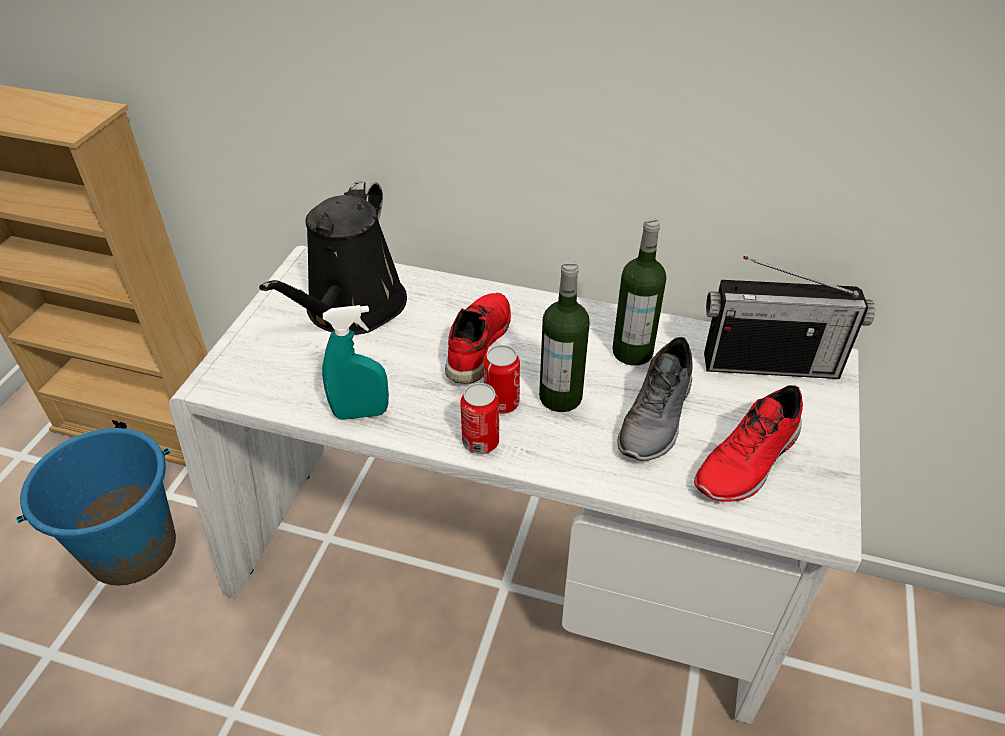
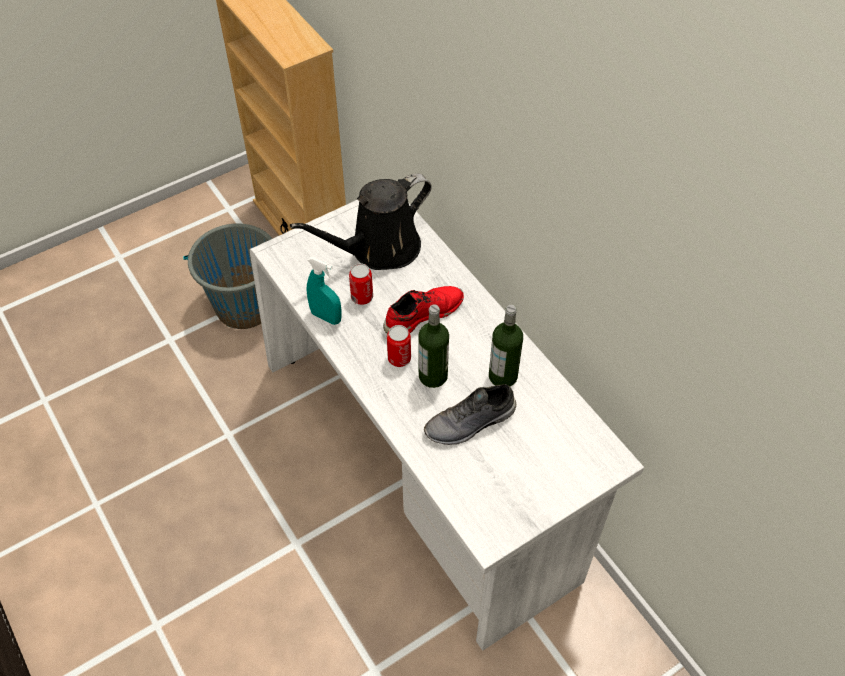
camera: 40 degrees right, 10 degrees up
(132, 548) = (245, 306): blue bucket -> grey bucket
(480, 442) = (366, 373): can -> can (362, 297)
(749, 462) = (489, 481): red shoe -> none
(770, 364) = (575, 437): radio -> none

